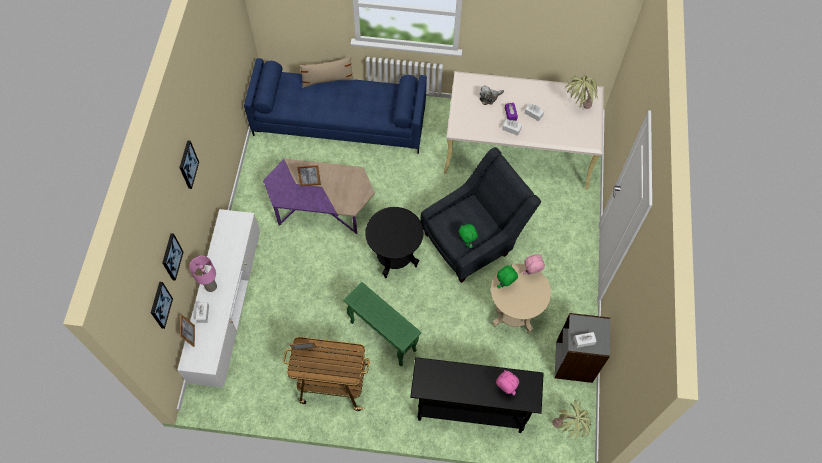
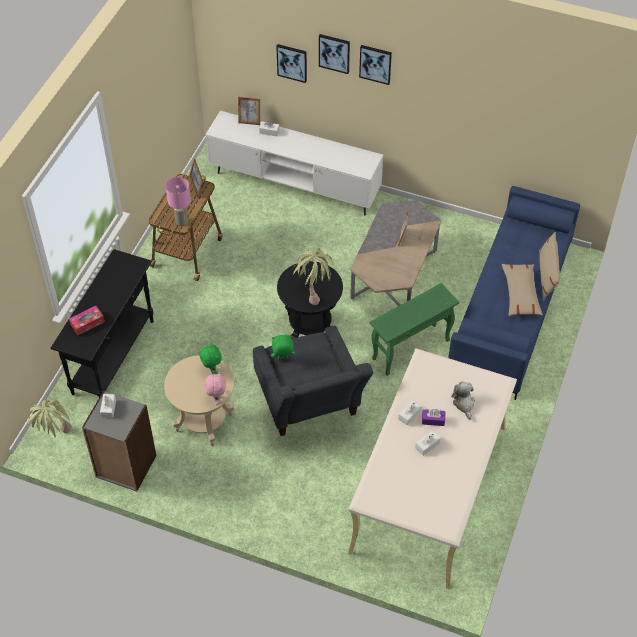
camera: 105 degrees right, 10 degrees down
(160, 305) = (249, 56): picture -> picture (334, 53)
(211, 286) = (296, 140): pink table lamp -> pink table lamp (182, 221)
(322, 206) = (394, 275): purple coffee table -> grey coffee table
(351, 94) = (520, 294): none -> beige pillow
(383, 336) = (221, 300): green side table -> green side table (411, 349)
(504, 389) = (87, 323): pink plush toy -> tissue box
(576, 109) = (425, 498): potted plant -> potted plant (313, 292)

